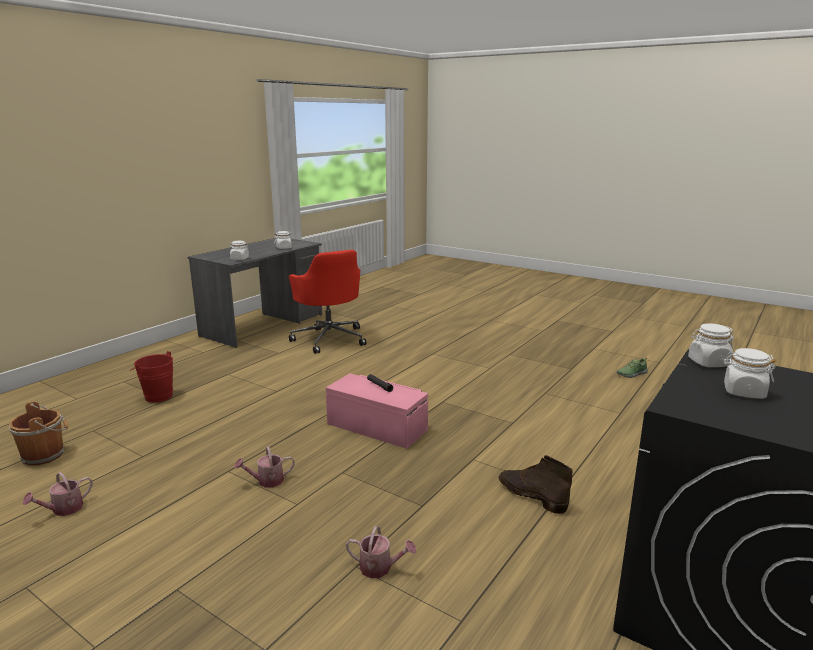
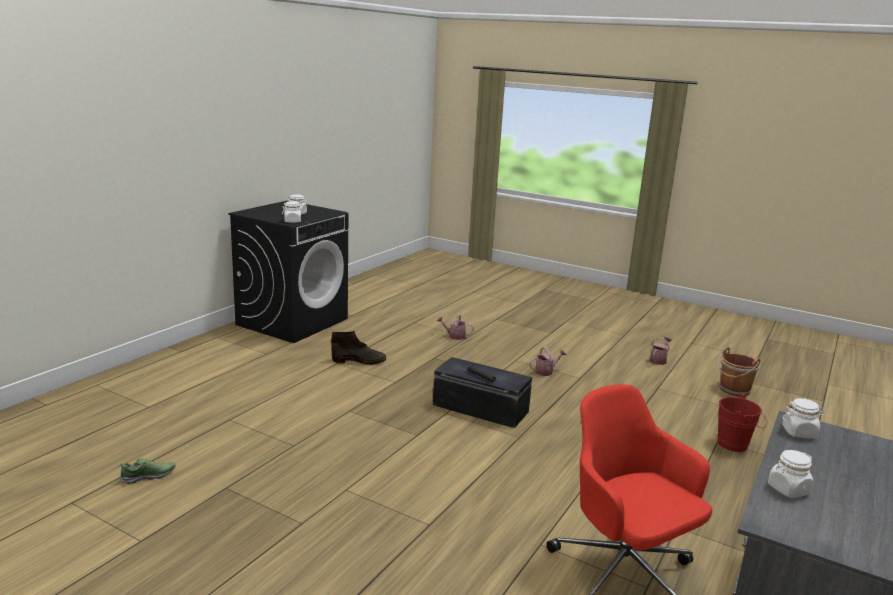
camera: 175 degrees right, 0 degrees up
(377, 426) = (480, 409): pink storage box -> black storage box
(531, 495) = (359, 361): brown boot -> brown boot turned 45 degrees counterclockwise

